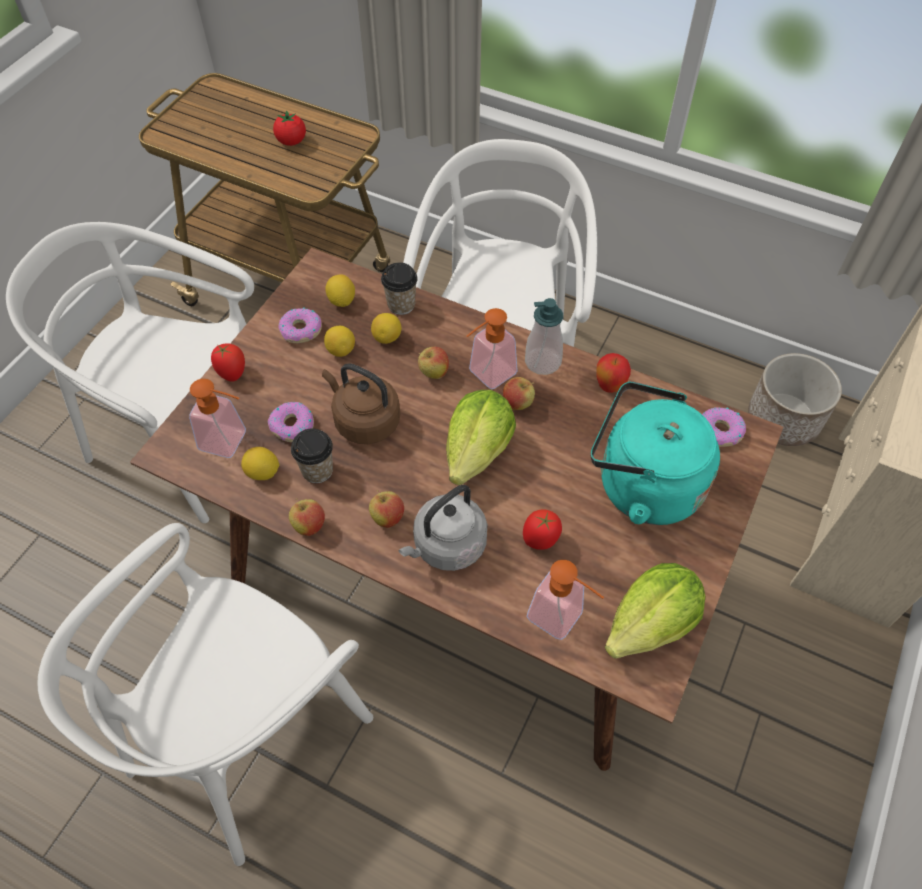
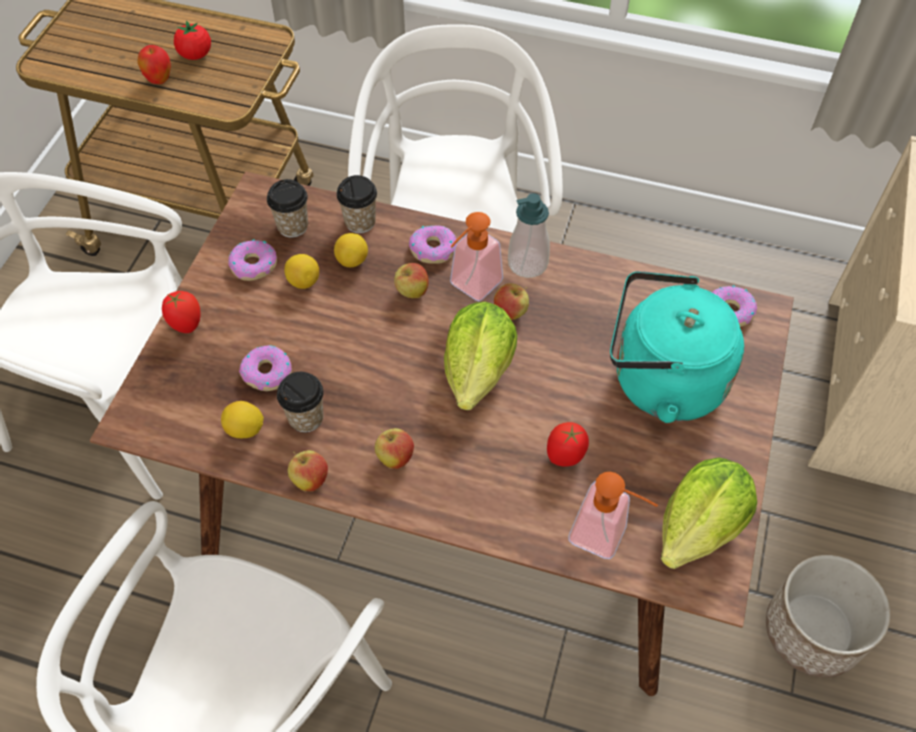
camera: 10 degrees left, 0 degrees up
(230, 443) = (201, 402): soap dispenser -> none
(342, 301) = (292, 226): lemon -> cup
(364, 421) = (346, 355): brown kettle -> none
(446, 546) = (466, 479): grey kettle -> none
(460, 337) = (433, 249): none -> donut
(609, 386) = (604, 280): apple -> apple (159, 80)
(783, 420) = (769, 291): planter -> planter (813, 632)

